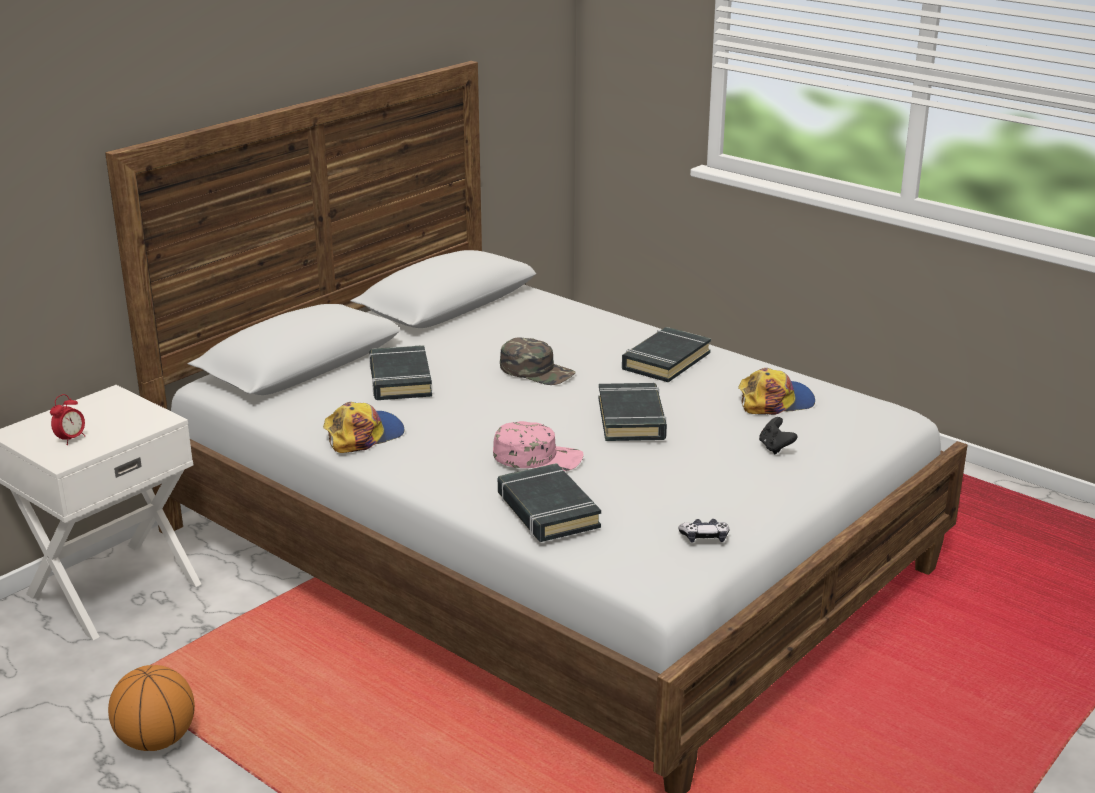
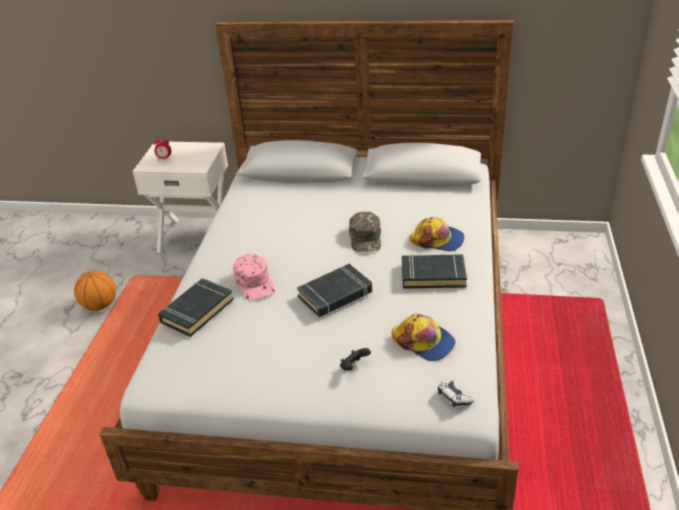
camera: 60 degrees right, 10 degrees up
(364, 435) = (237, 222): cap -> cap (438, 240)
(400, 380) = (309, 204): black book -> none
(704, 537) = (209, 381): game controller -> game controller (454, 397)

